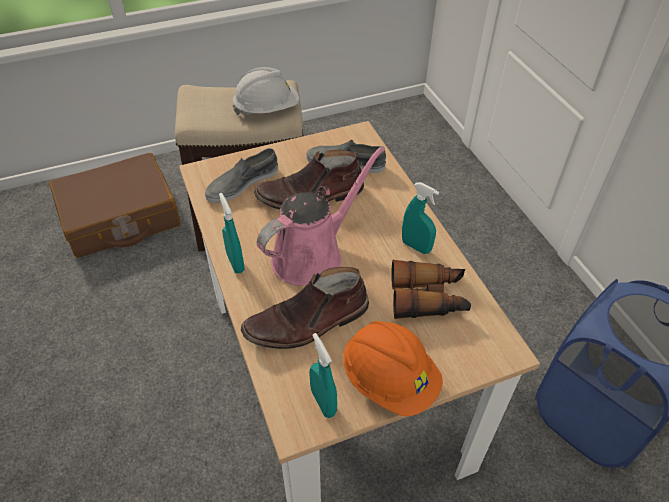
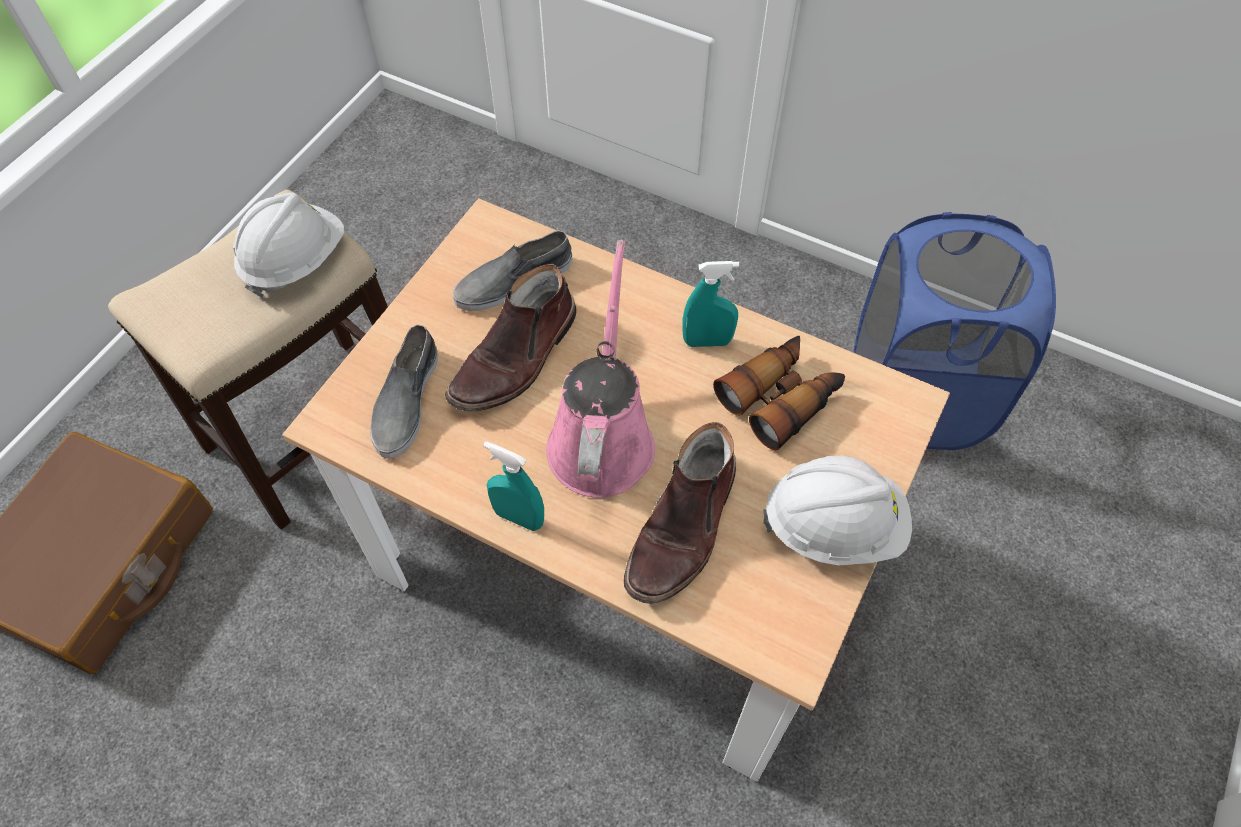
camera: 40 degrees left, 10 degrees up
(323, 402) = (794, 606): turquoise spray bottle -> none
(389, 380) = (834, 526): orange hard hat -> white hard hat

